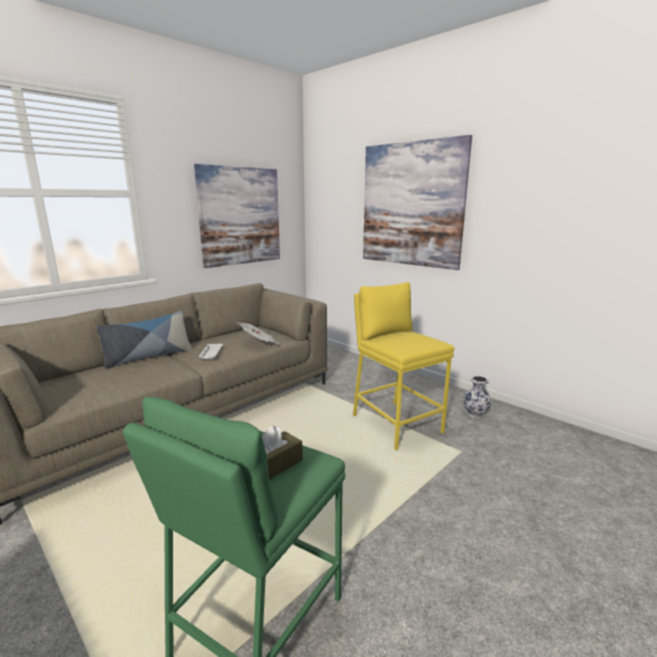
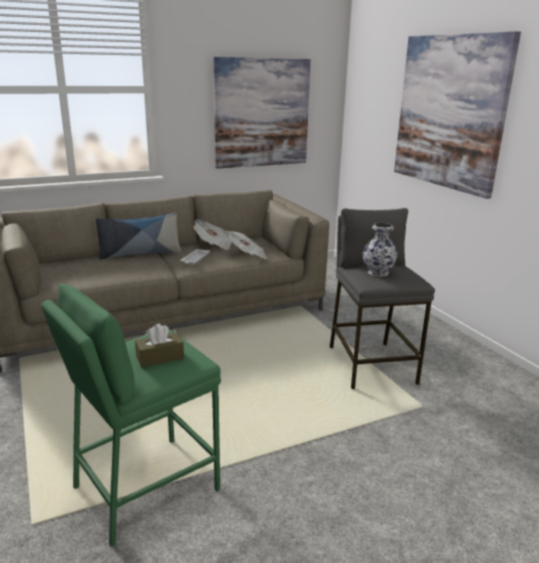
camera: 20 degrees right, 5 degrees up
(221, 338) = (214, 245): none -> newspaper
(396, 424) = (371, 364): yellow stool -> grey stool
(476, 414) = (473, 373): vase -> vase (378, 273)

